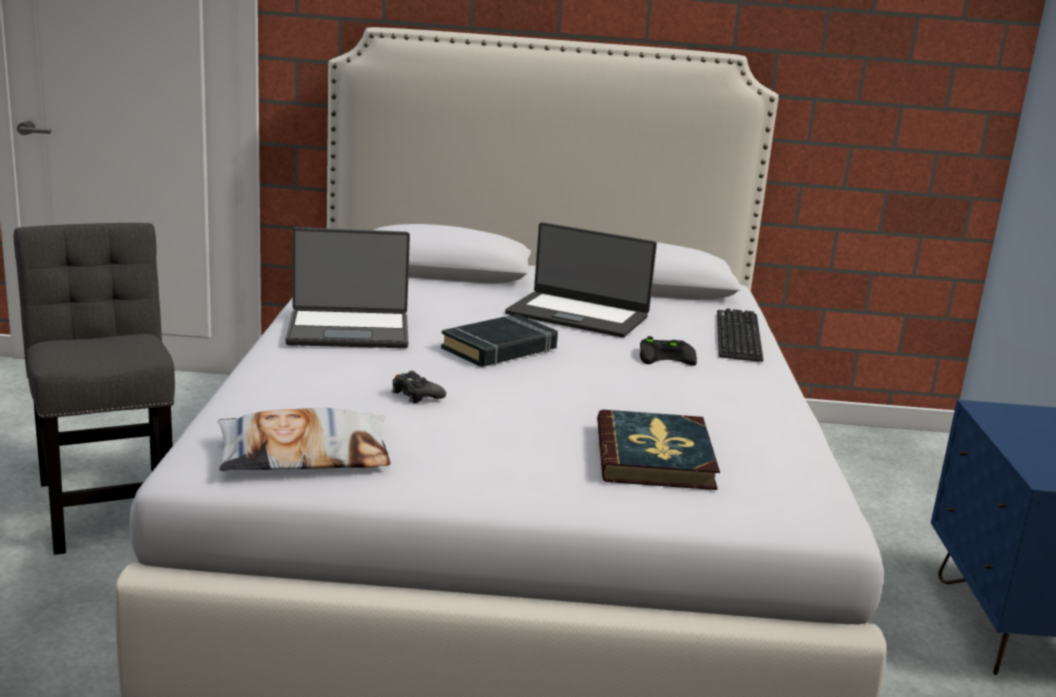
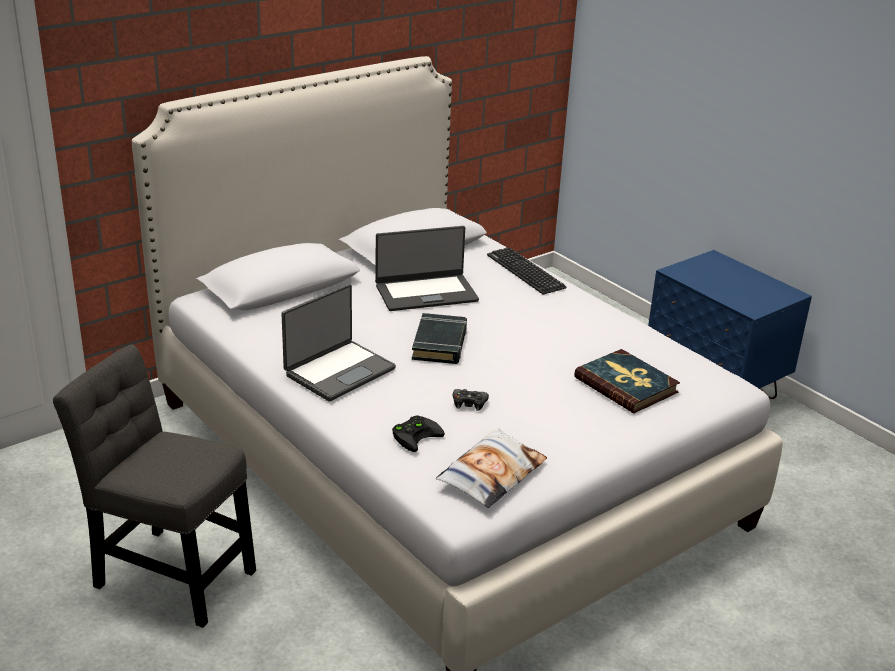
camera: 40 degrees left, 10 degrees up
(667, 356) = (520, 306): black game controller -> black game controller (416, 435)

